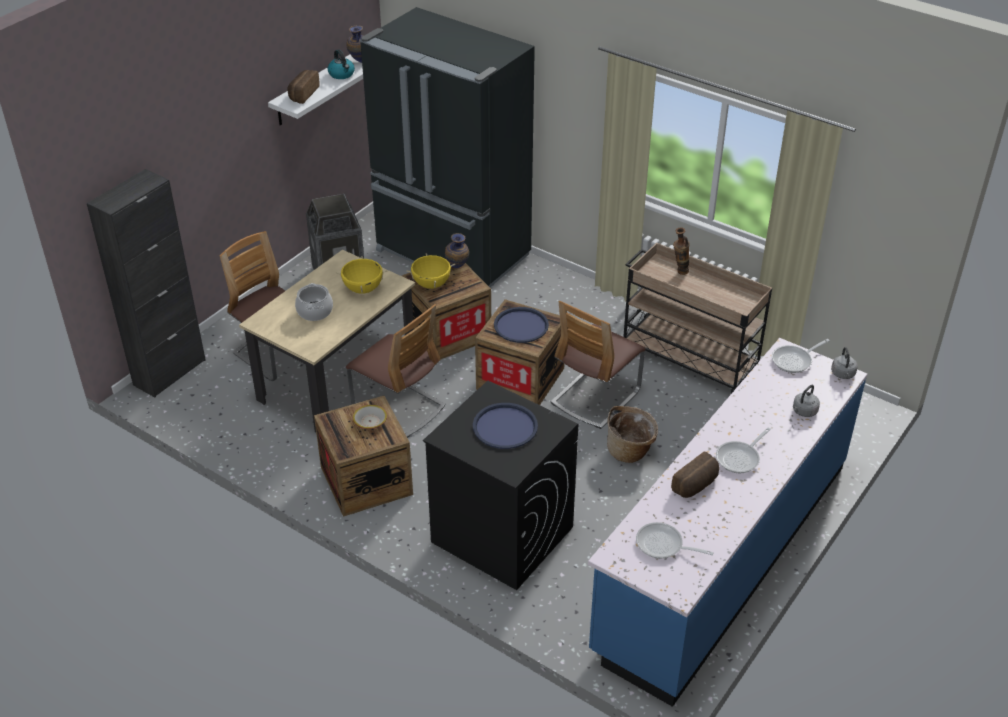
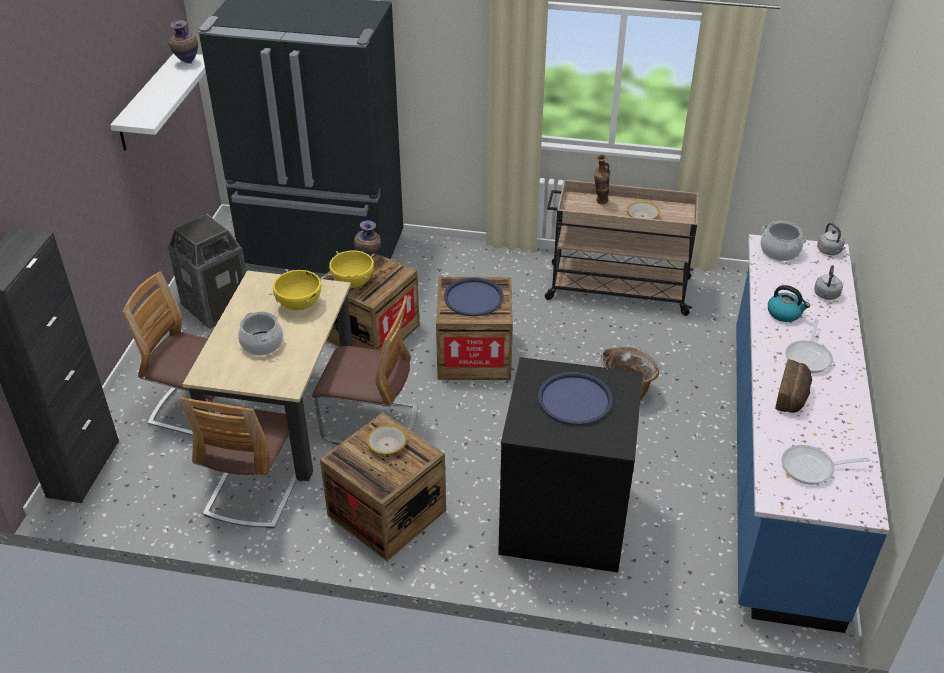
camera: 25 degrees left, 0 degrees up
(302, 94) = (145, 107): bread -> none
(342, 74) = (176, 79): kettle -> kettle (784, 313)
(595, 397) = (558, 351): chair -> chair (254, 490)
(708, 295) = (642, 216): none -> bowl
(794, 360) = (779, 251): frying pan -> cooking pot

